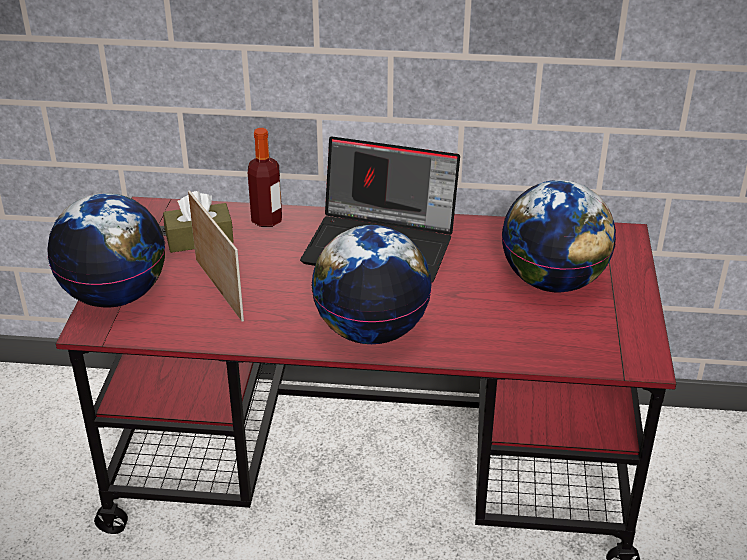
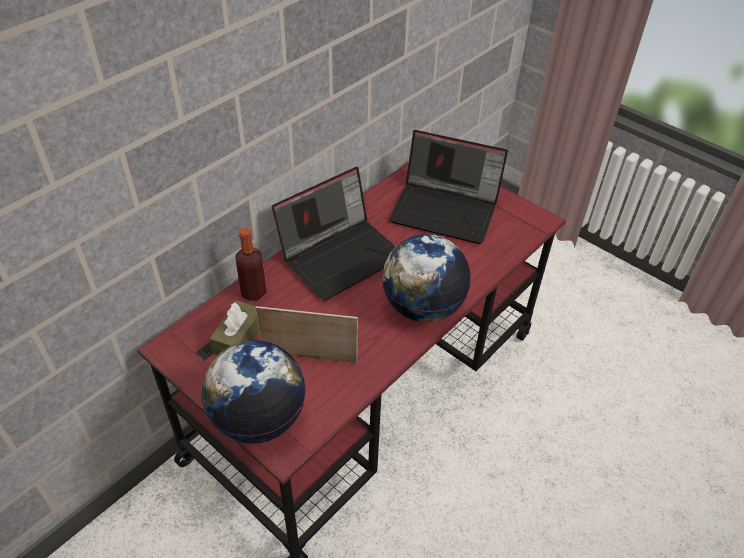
camera: 55 degrees left, 10 degrees up
(553, 281) = (446, 210): globe -> laptop

